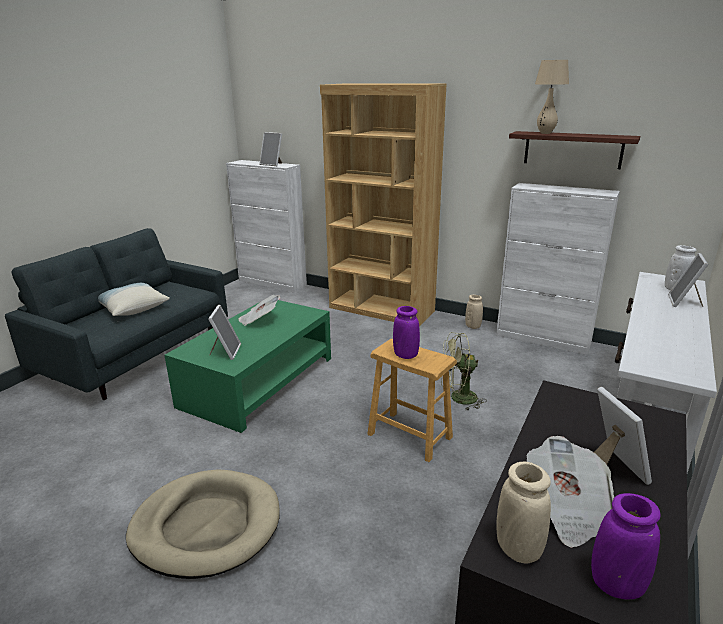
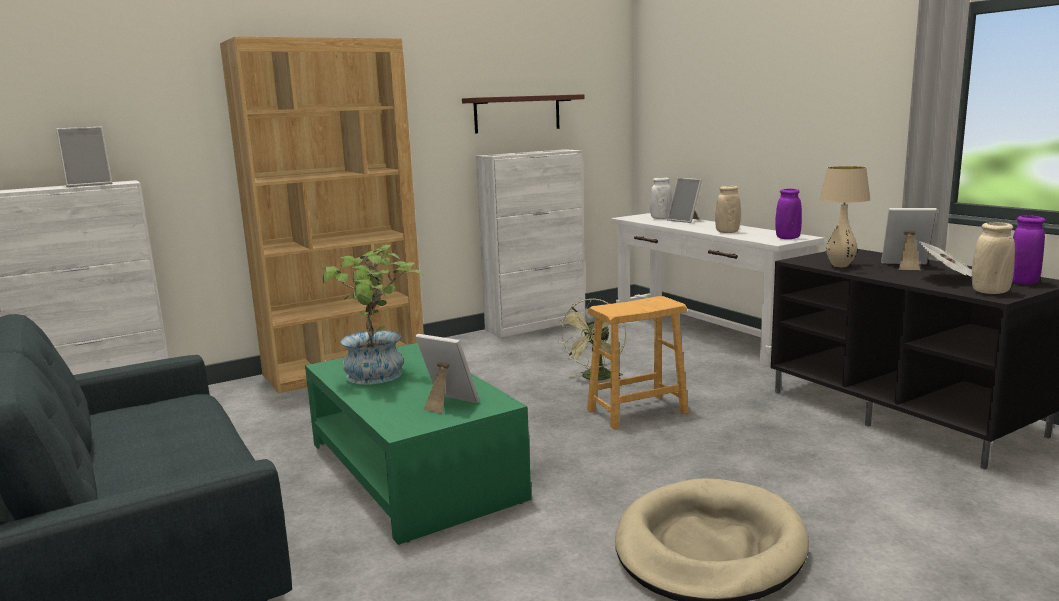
camera: 60 degrees left, 10 degrees down
(132, 308) = (148, 453): pillow -> none
(259, 320) = (378, 377): newspaper -> potted plant
(405, 355) = (635, 307): purple vase -> purple vase (787, 238)
(473, 326) = (466, 341): beige vase -> beige vase (727, 232)
(545, 133) = (500, 96): beige table lamp -> beige table lamp (840, 266)

